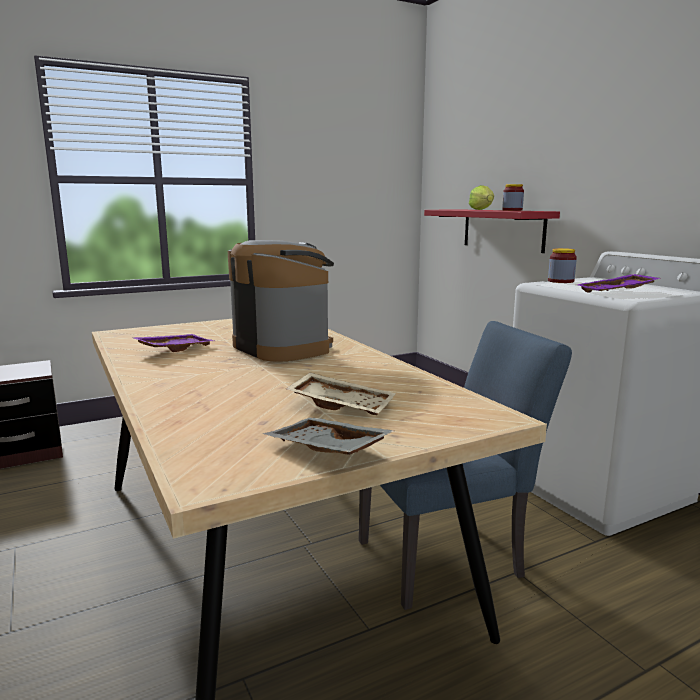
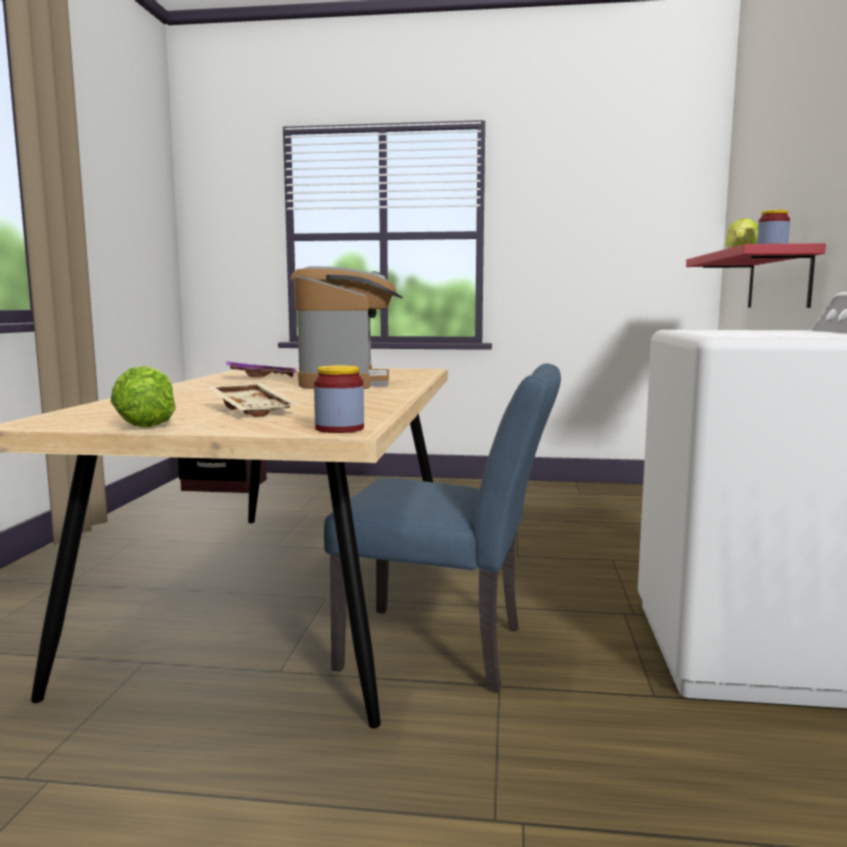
camera: 35 degrees right, 5 degrees down
(325, 450) = (147, 424): grey tray -> lettuce
(560, 281) = (725, 330): jar -> jar (339, 429)
(617, 292) = (742, 334): purple tray -> none

